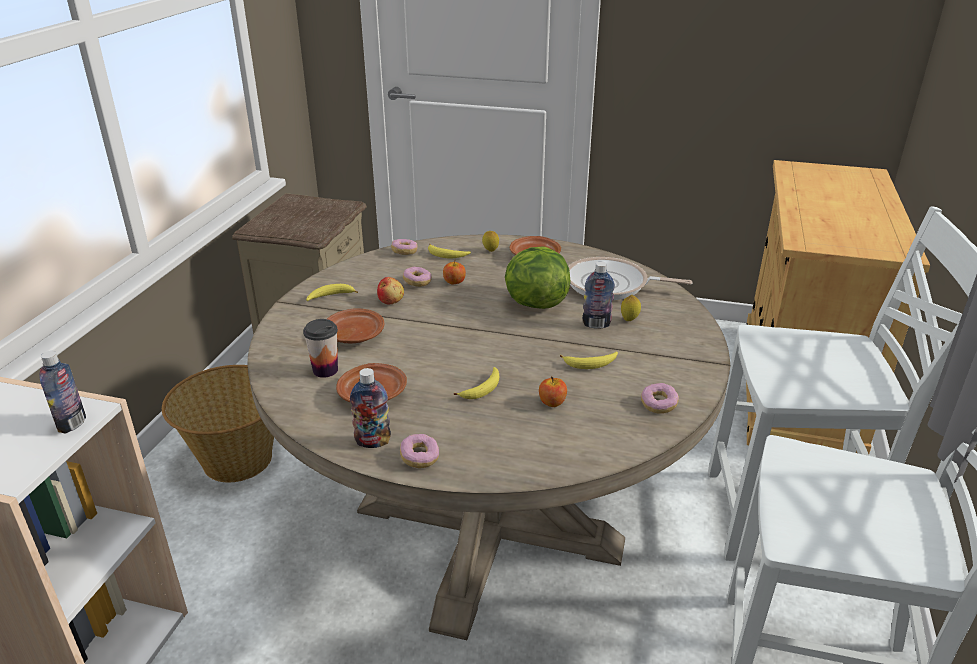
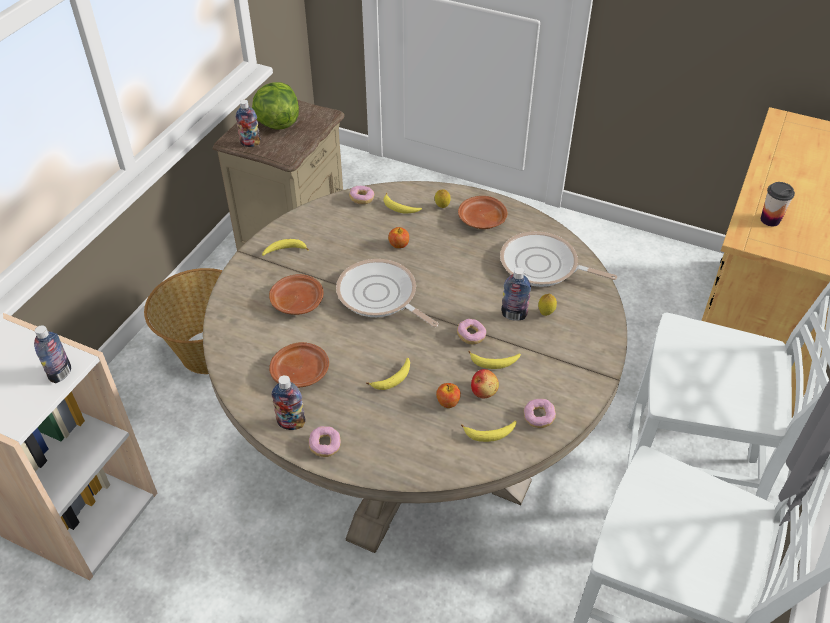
camera: 10 degrees right, 15 degrees up
(273, 230) = (250, 143): none -> bottle
(325, 370) = (266, 339): cup -> cup (770, 220)
(391, 301) = (337, 262): apple -> apple (484, 391)
(417, 282) = (365, 241): donut -> donut (471, 336)
(446, 323) = (380, 296): none -> frying pan
(534, 303) = (465, 281): lettuce -> lettuce (277, 123)
(610, 425) = (490, 433): none -> banana

